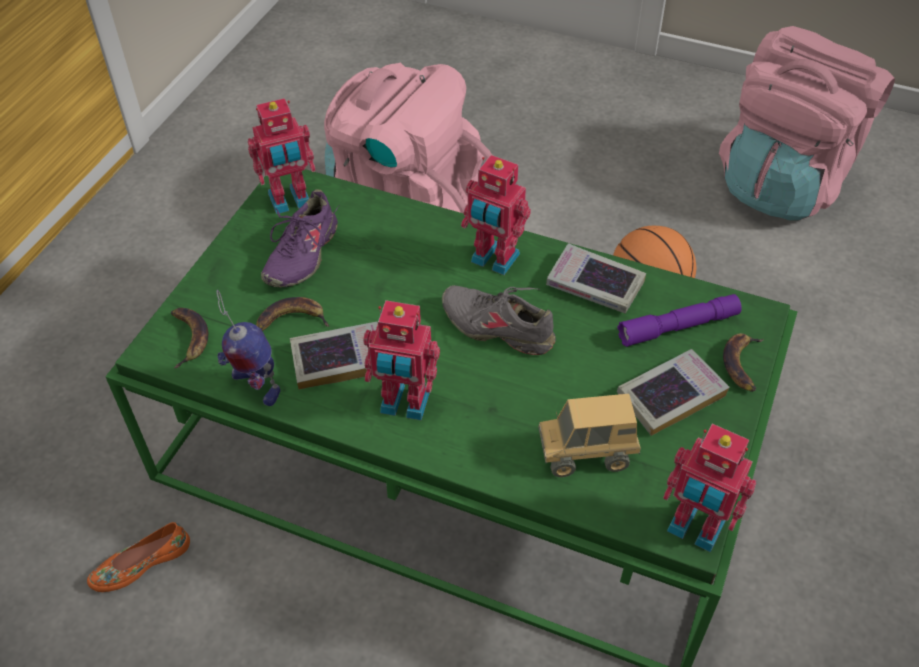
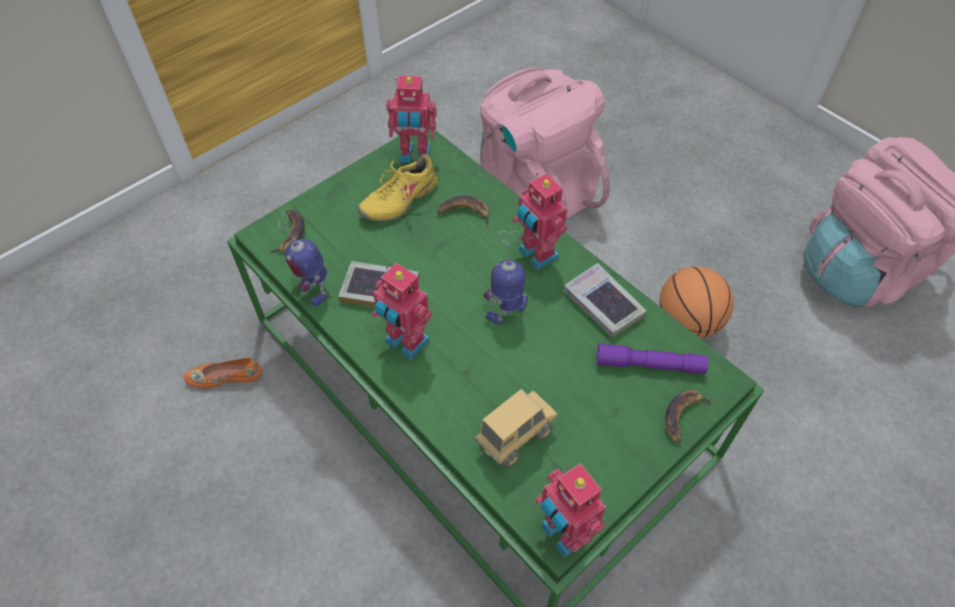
camera: 25 degrees right, 5 degrees up
(291, 320) = (364, 247): banana -> banana (464, 213)
(301, 254) = (399, 199): purple shoe -> yellow shoe
(498, 327) = (508, 309): grey shoe -> toy robot
(586, 454) = (515, 437): toy truck -> toy truck turned 120 degrees clockwise
(670, 396) = (609, 419): book -> none

